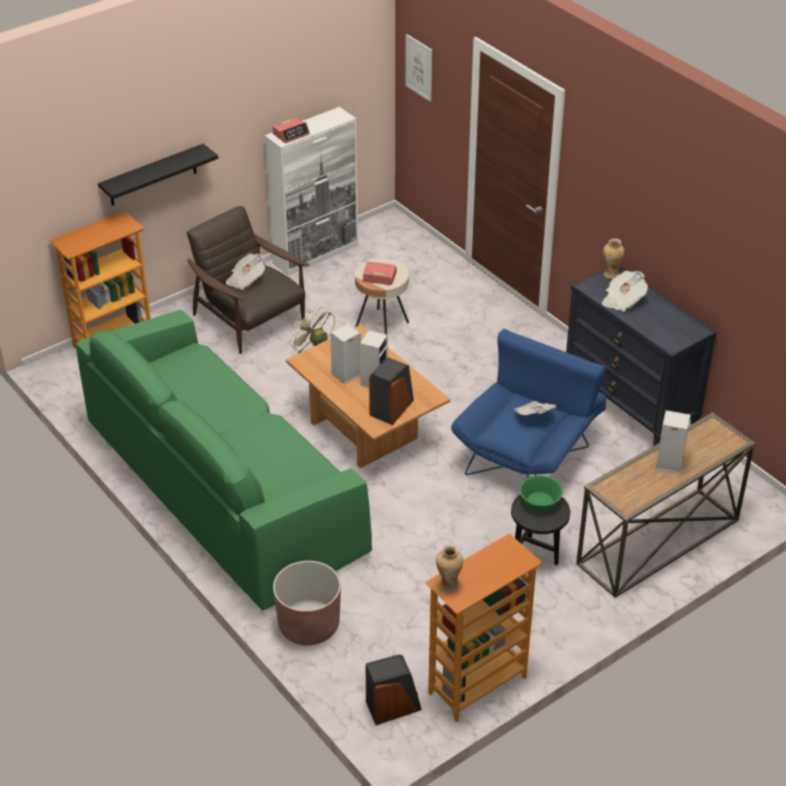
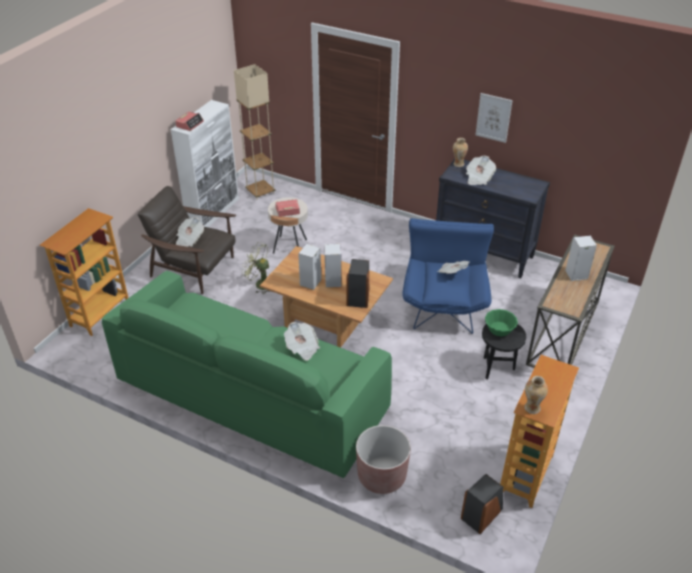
camera: 25 degrees left, 0 degrees up
(152, 175) = (103, 176): black shelf -> none
(283, 446) = (302, 348): none -> newspaper
(392, 242) = (260, 191): none -> beige floor lamp
(419, 67) = (260, 60): picture -> picture (493, 117)

